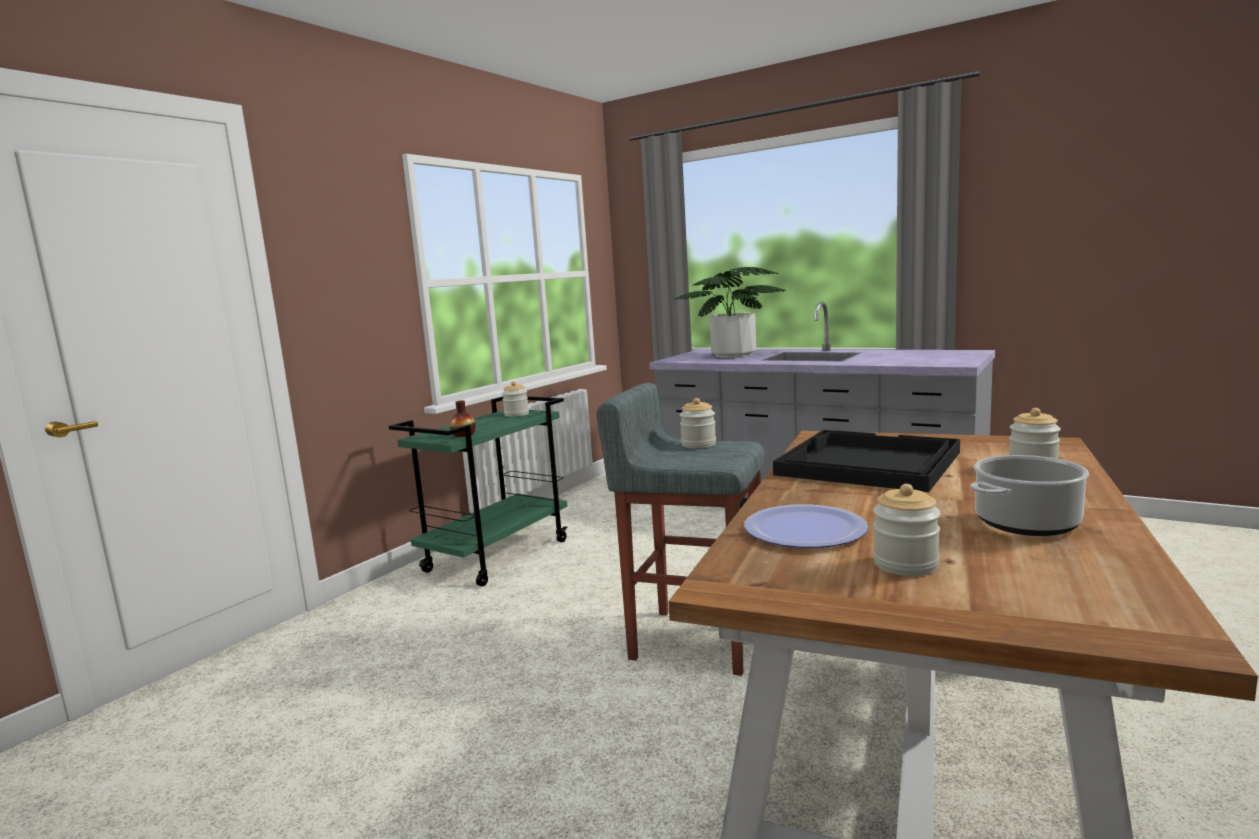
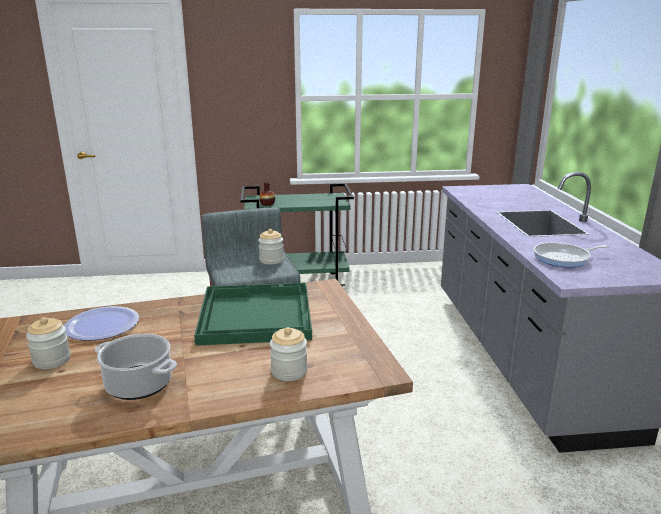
camera: 50 degrees right, 10 degrees up
(516, 414) = (329, 199): jar -> none
(733, 355) = (507, 199): potted plant -> none
(866, 464) = (254, 315): black tray -> green tray
(910, 360) = (564, 258): none -> frying pan

